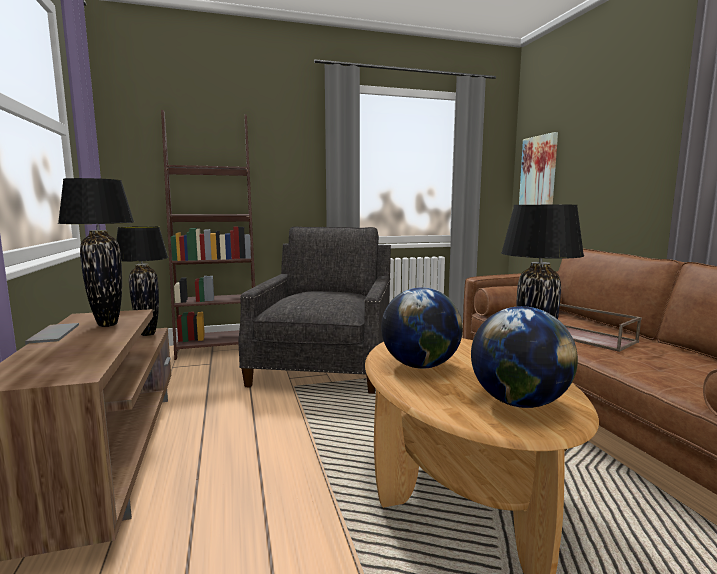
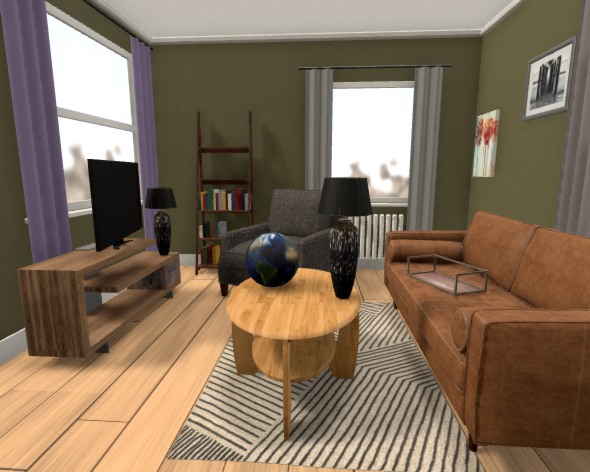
camera: 20 degrees right, 0 degrees up
(107, 325) = (121, 244): black table lamp -> television
(518, 403) = (296, 312): globe -> none
(636, 103) = (549, 83): none -> picture

